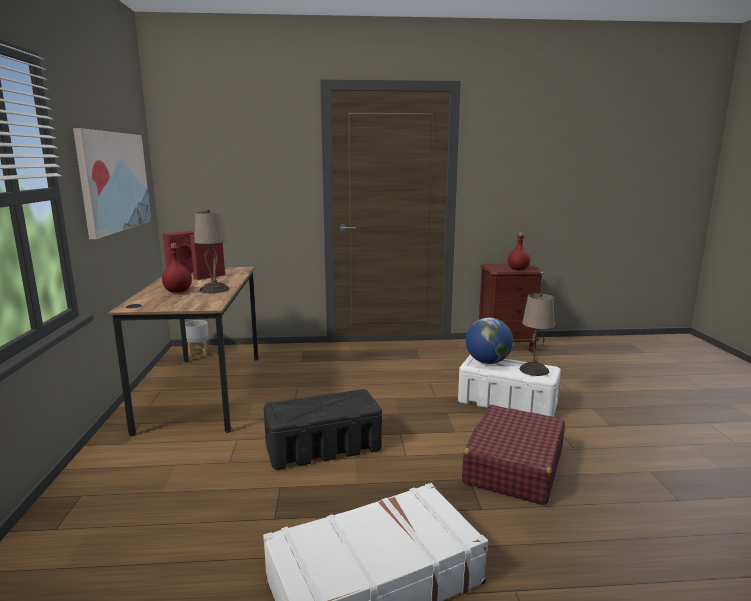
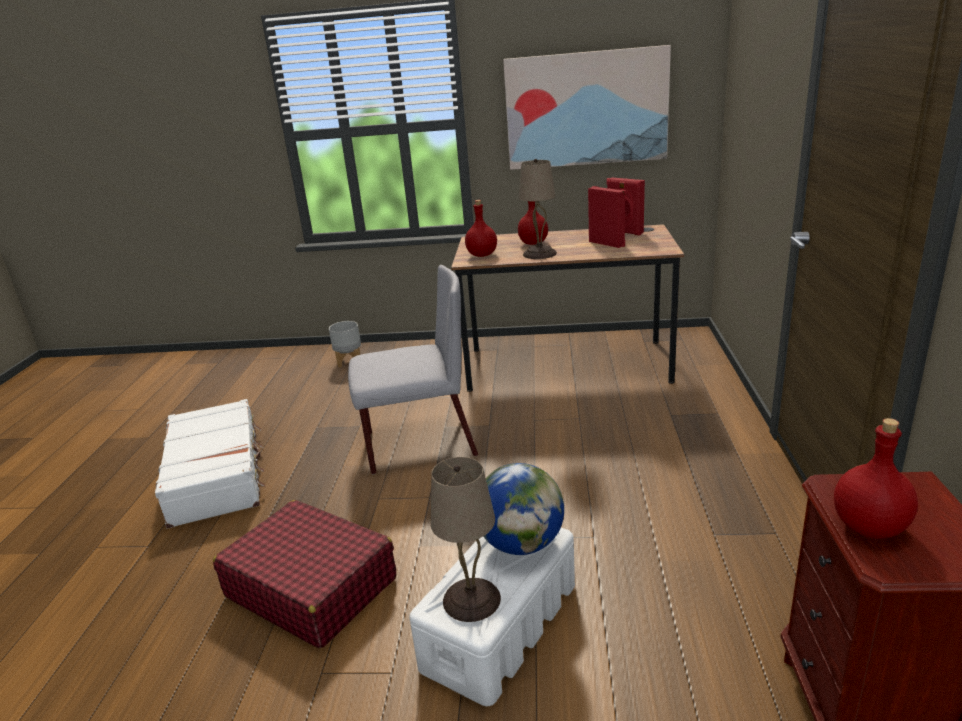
camera: 100 degrees right, 10 degrees up
(195, 303) = (482, 255): none -> red bottle
(198, 352) = (689, 343): grey planter -> grey planter (349, 362)
(324, 447) = (418, 444): black storage box -> grey chair

